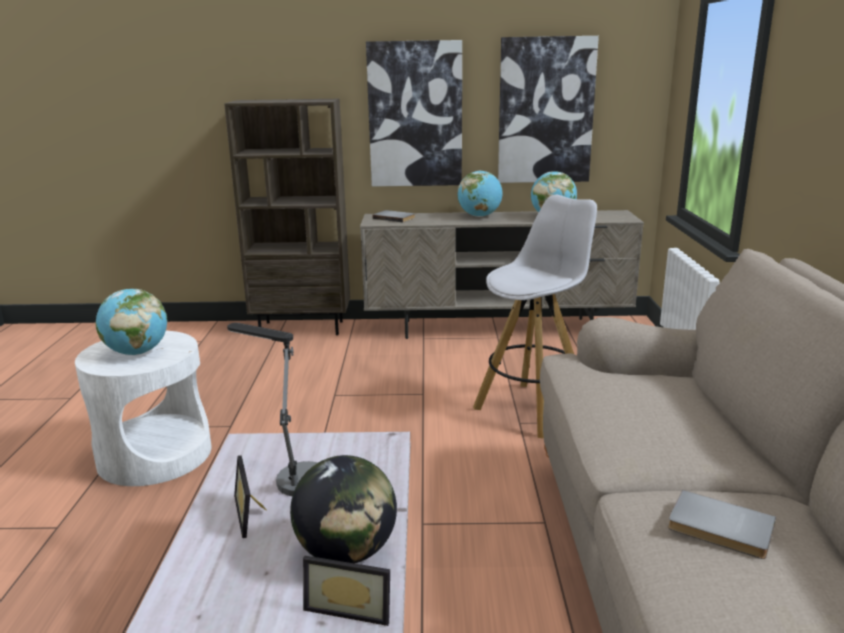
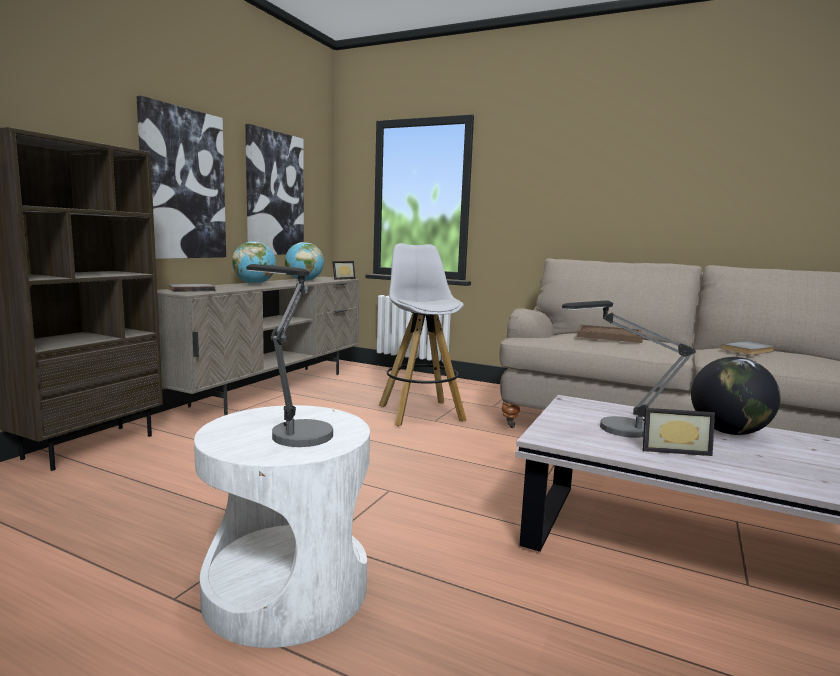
camera: 65 degrees left, 10 degrees down
(137, 352) = (292, 430): globe -> table lamp
(350, 606) = (792, 440): picture frame -> picture frame (342, 278)
(641, 402) = (608, 336): none -> brown tray

